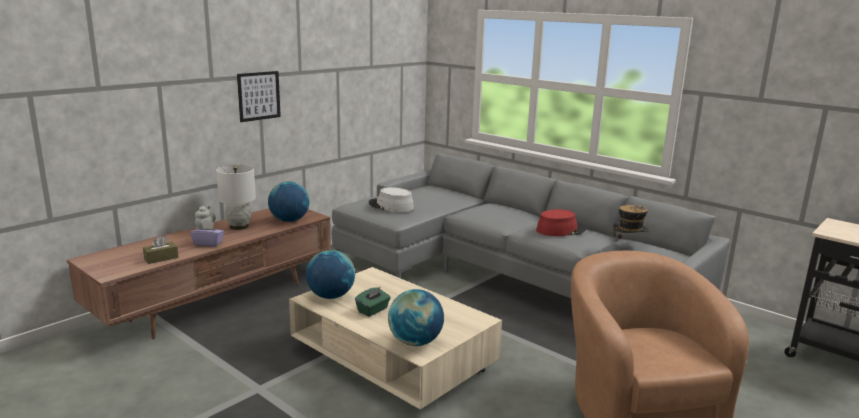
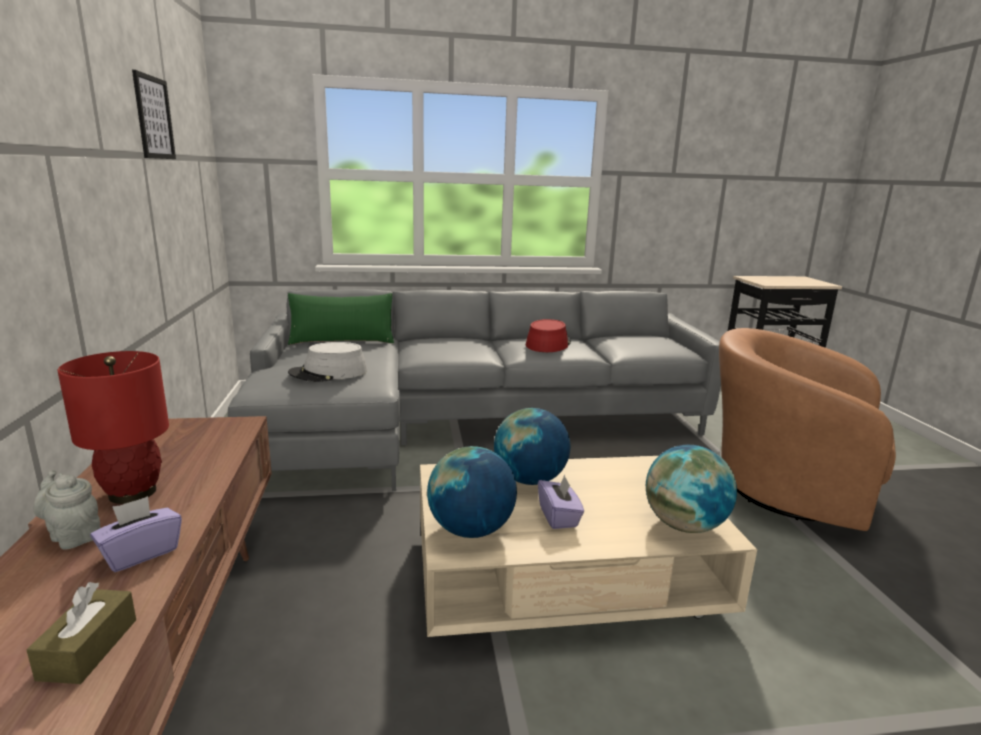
camera: 50 degrees left, 0 degrees up
(239, 226) = (133, 492): white table lamp -> red table lamp
(259, 96) = (58, 197): picture -> picture (154, 118)
(289, 220) = (212, 445): globe -> globe (529, 480)
(373, 310) = (559, 517): green tissue box -> purple tissue box
(445, 192) = (342, 340): none -> green pillow
(628, 245) = (625, 340): hat -> none

